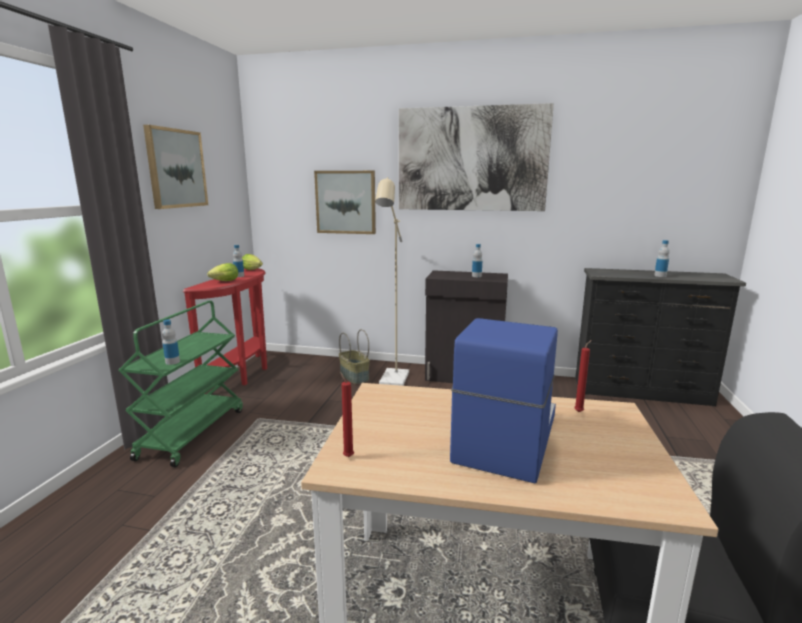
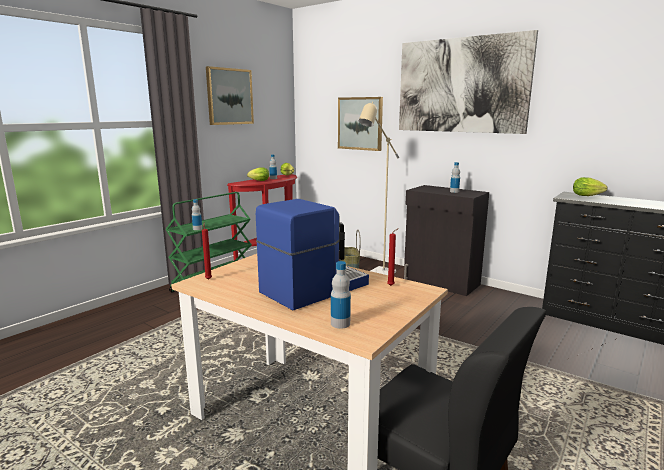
camera: 25 degrees right, 0 degrees up
(613, 271) = (588, 196): none -> lettuce
(660, 276) = (633, 203): bottle -> bottle (340, 323)

